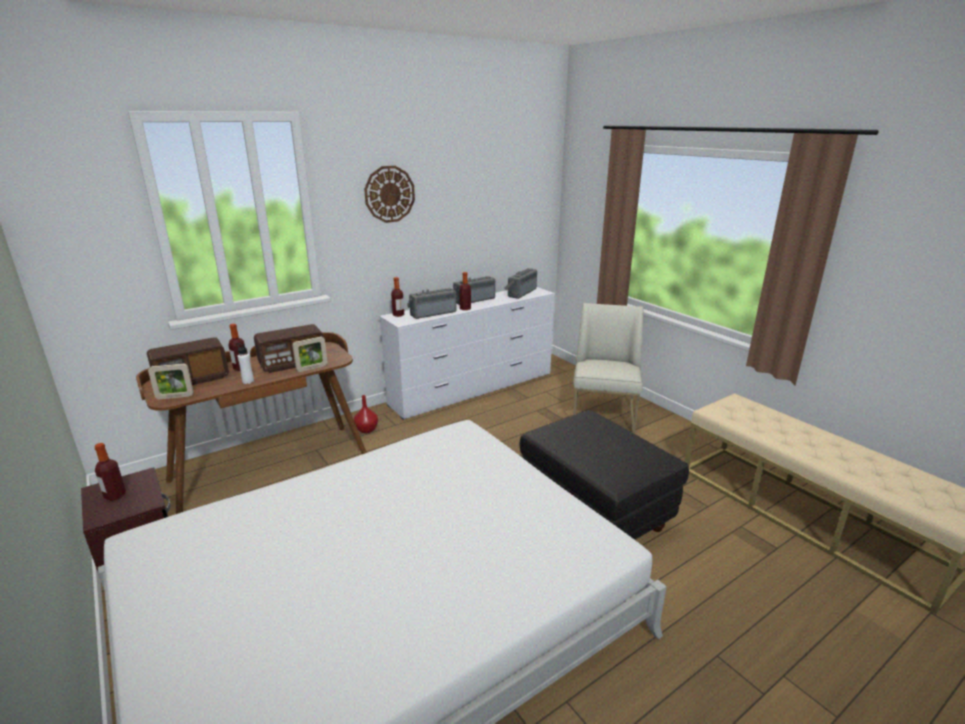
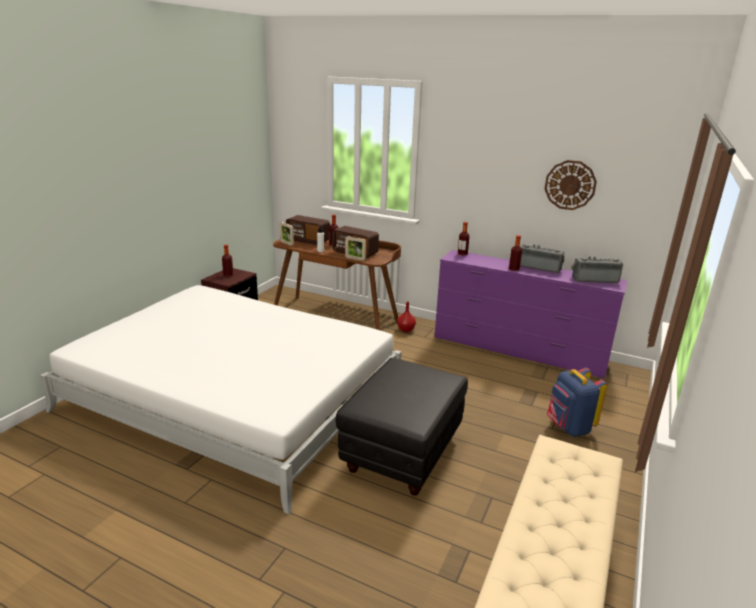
camera: 60 degrees right, 0 degrees up
(389, 194) = (482, 153): wall clock -> wall clock (570, 185)
(432, 313) = (484, 262): radio -> none
(473, 389) = (518, 350): white dresser -> purple dresser
(604, 416) = (568, 427): white chair -> blue backpack

